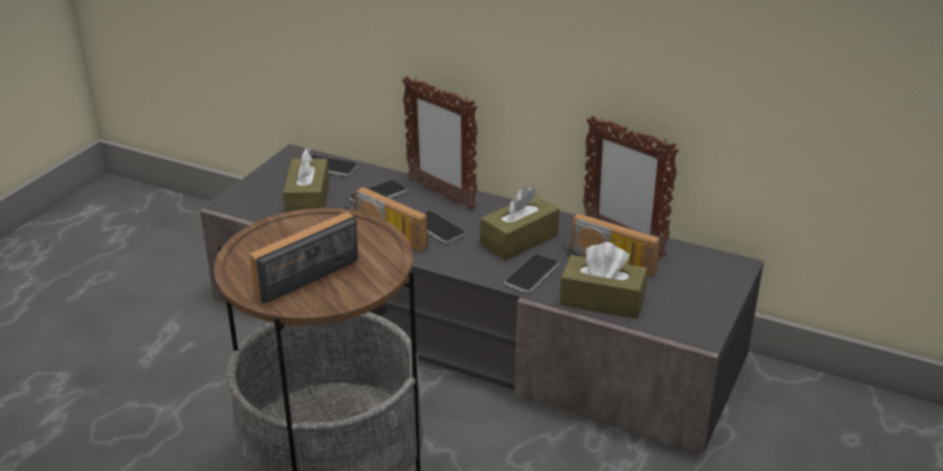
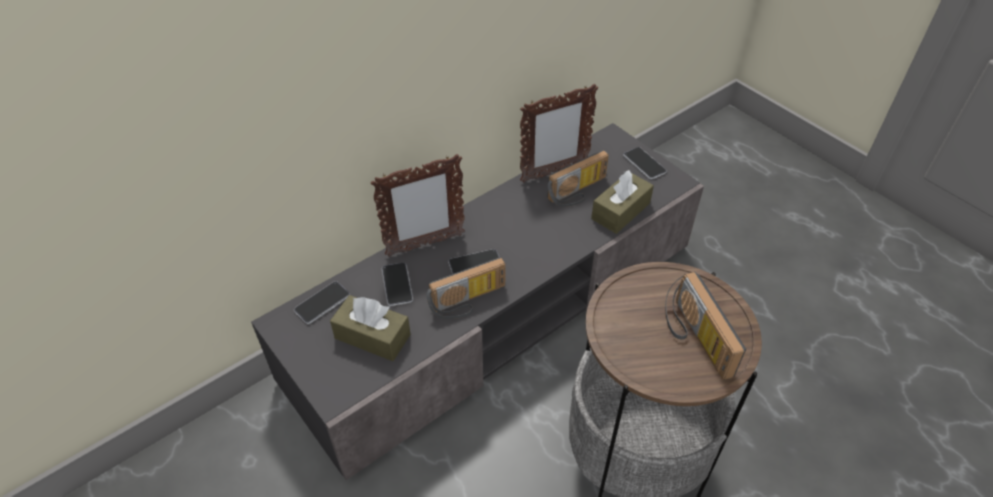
camera: 65 degrees left, 15 degrees up
(519, 240) = (521, 224): brown tissue box -> none
(531, 274) = (570, 234): phone -> phone (644, 164)

